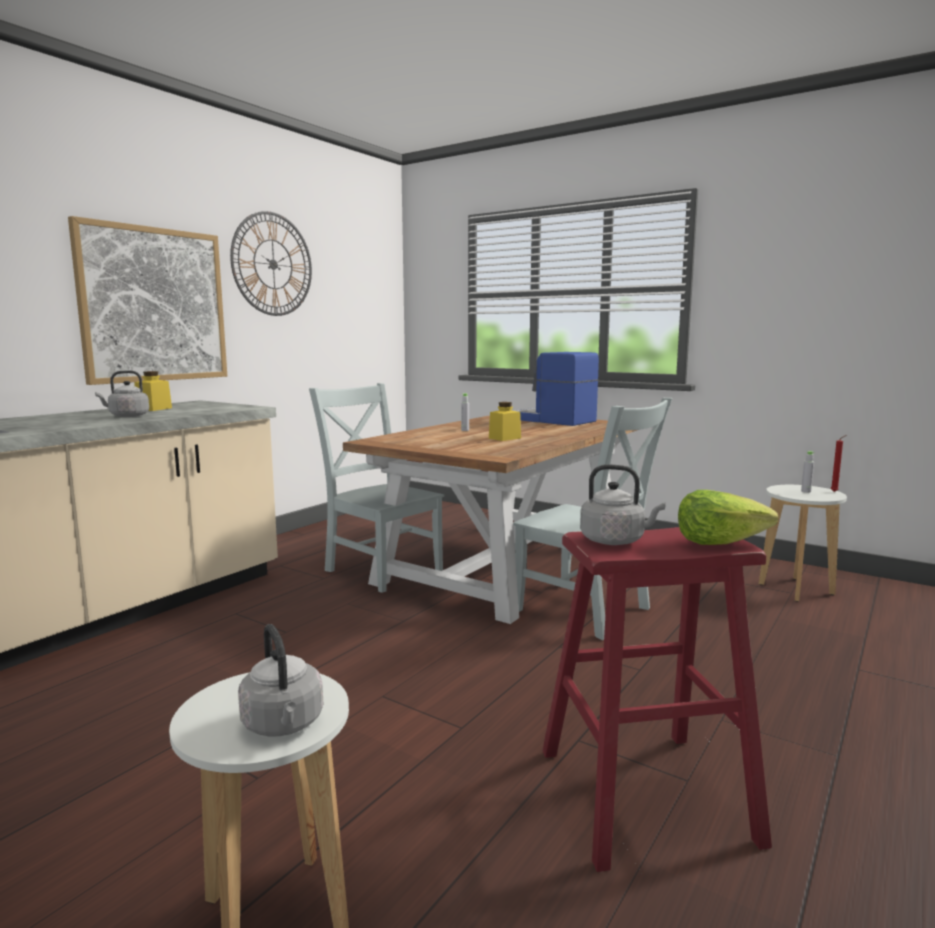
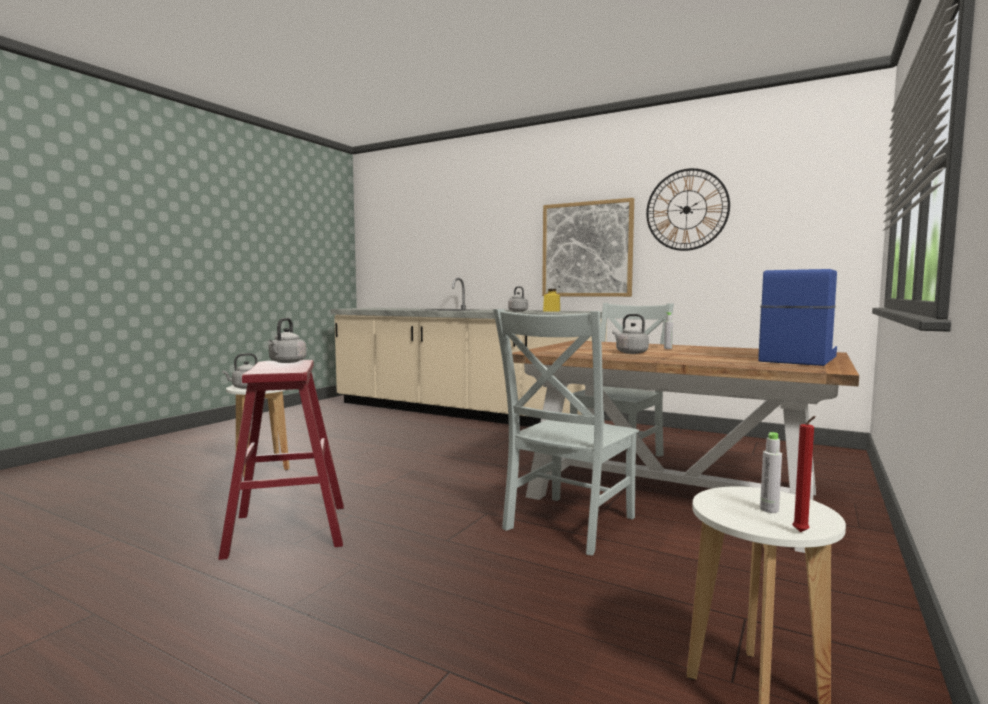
camera: 85 degrees right, 5 degrees down
(504, 438) = (630, 352): yellow jar -> grey kettle
(719, 542) = (266, 370): lettuce -> none

